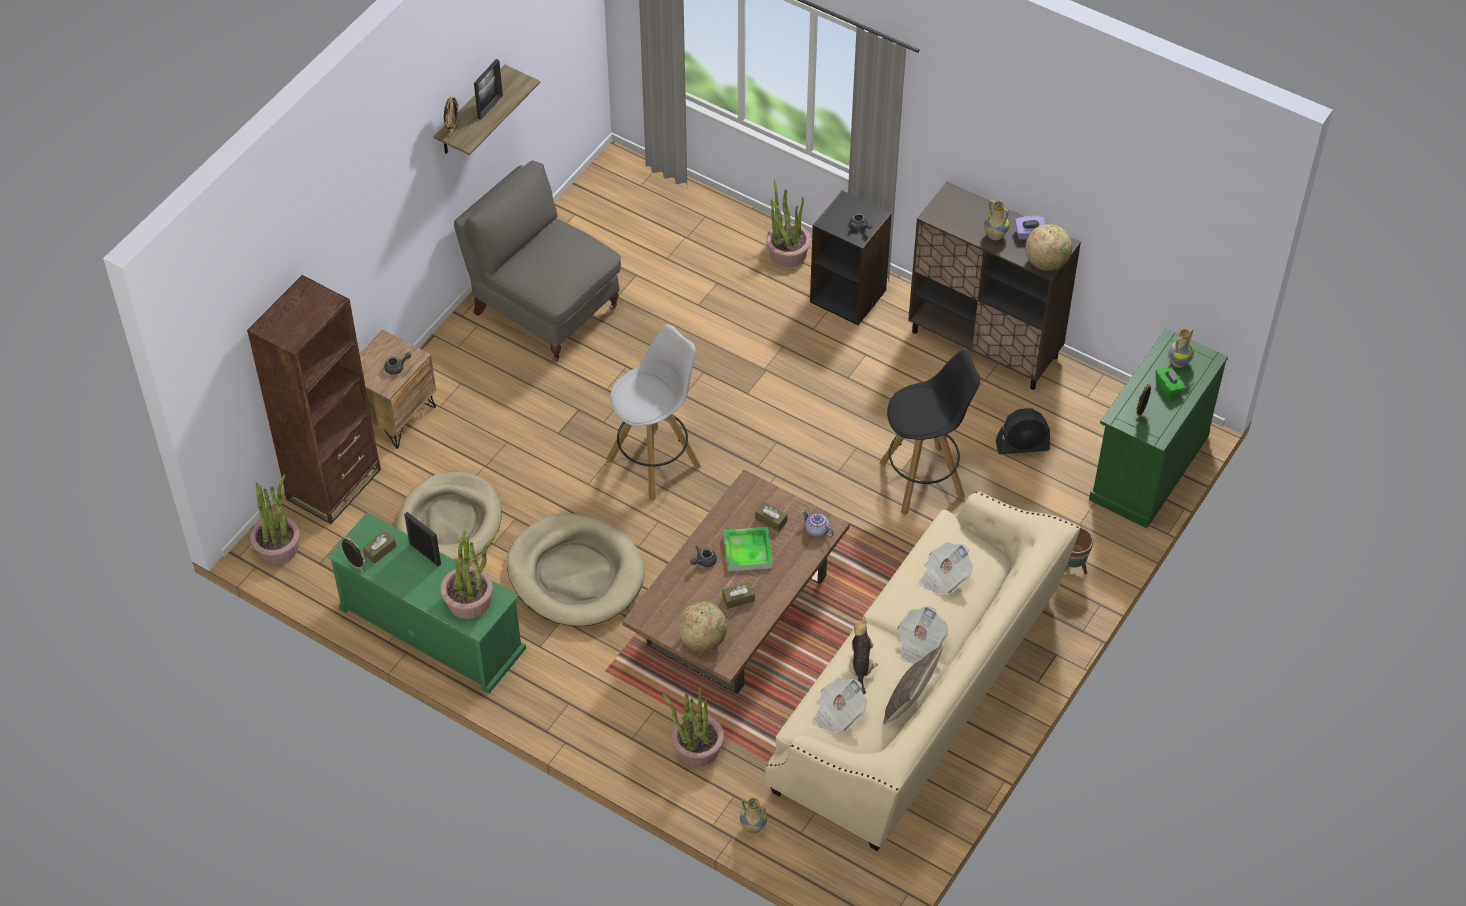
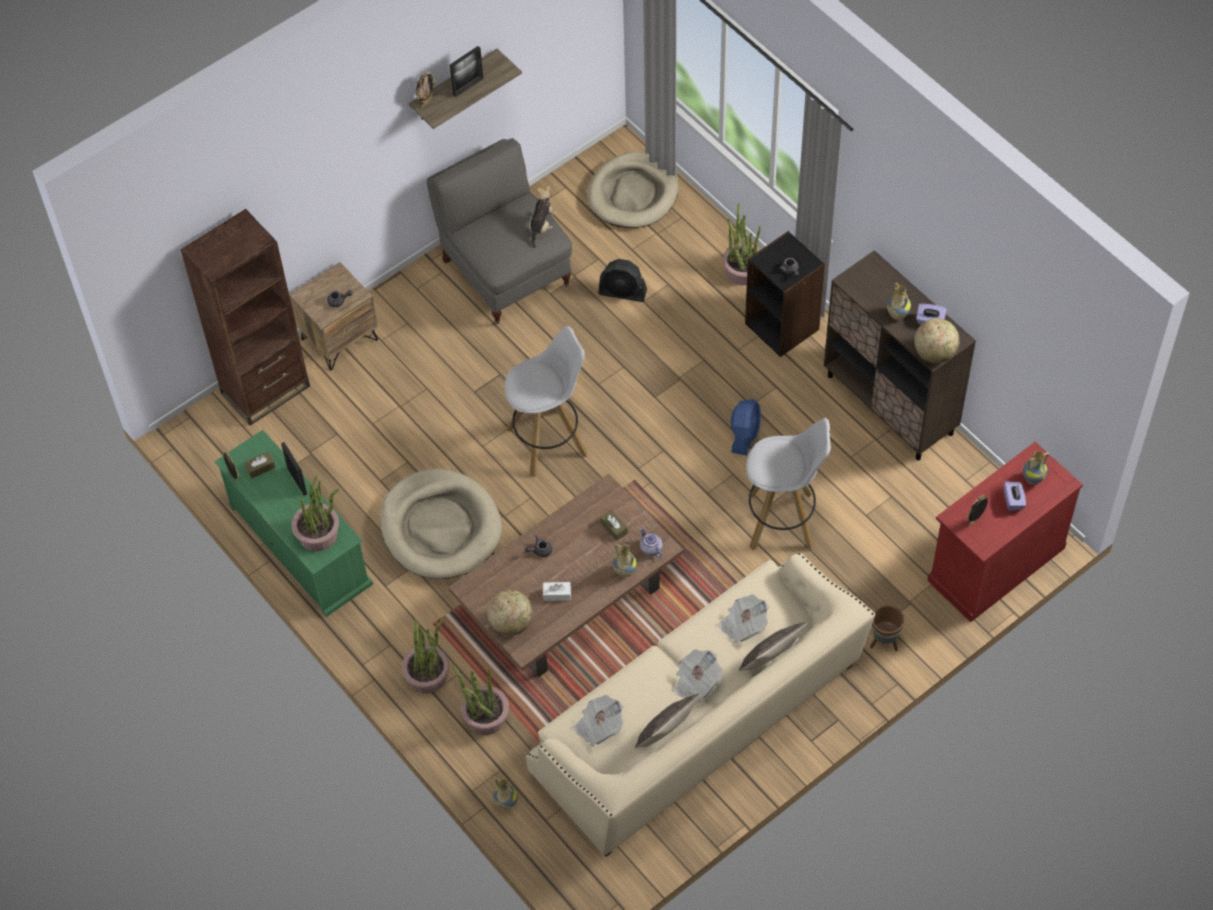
camera: 20 degrees right, 5 degrees up
(278, 547) = (198, 435): potted plant -> potted plant (427, 675)
(450, 522) = (351, 450): beige dog bed -> beige dog bed (633, 194)
(738, 599) = (557, 594): brown tissue box -> white tissue box
(747, 551) = (582, 552): tray -> none
(799, 560) = (624, 572): none -> vase
(852, 407) = (745, 435): none -> blue fan
(861, 665) = (636, 687): plush toy -> plush toy (541, 226)
(923, 479) = (782, 521): black stool -> white stool
(985, 604) = (771, 660): none -> pillow
(1022, 446) = (886, 512): black fan -> black fan (622, 292)
(1148, 467) = (995, 564): green cabinet -> red cabinet
(1168, 387) = (1013, 500): green tissue box -> purple tissue box

